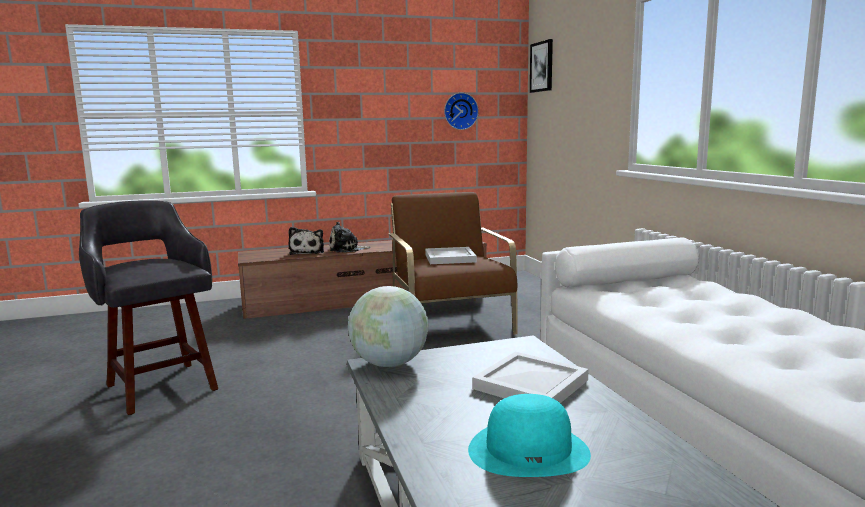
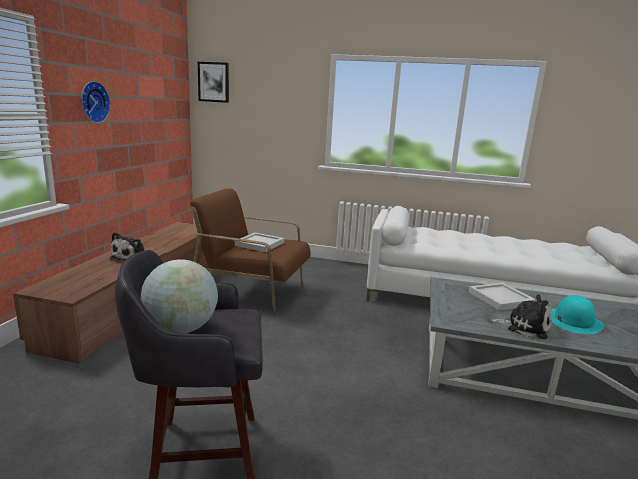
camera: 60 degrees left, 5 degrees up
(307, 252) = (104, 270): plush toy -> plush toy (524, 327)
(389, 364) = (449, 317): globe -> globe (181, 329)
(460, 111) = (157, 114): wall clock -> wall clock (93, 102)

